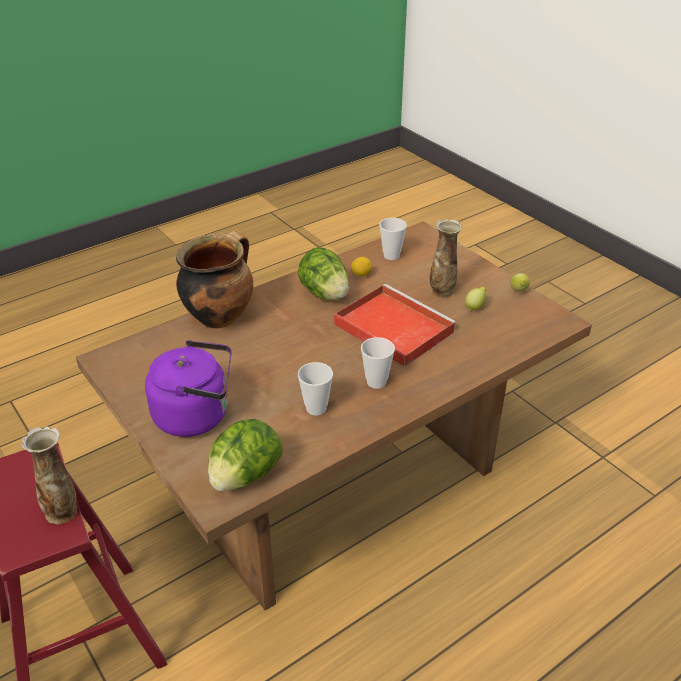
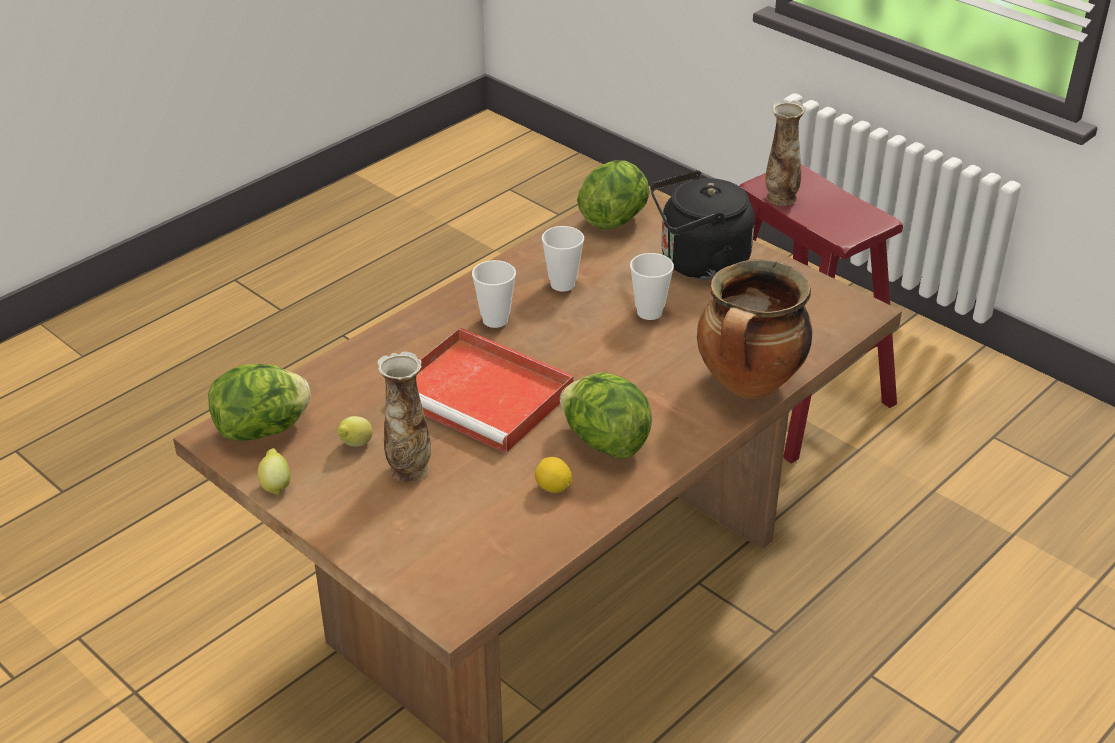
camera: 170 degrees right, 0 degrees up
(197, 415) = (698, 263): purple kettle -> black kettle
(391, 255) = (505, 539): cup -> cup (649, 312)
(534, 322) = (263, 430): none -> lettuce

